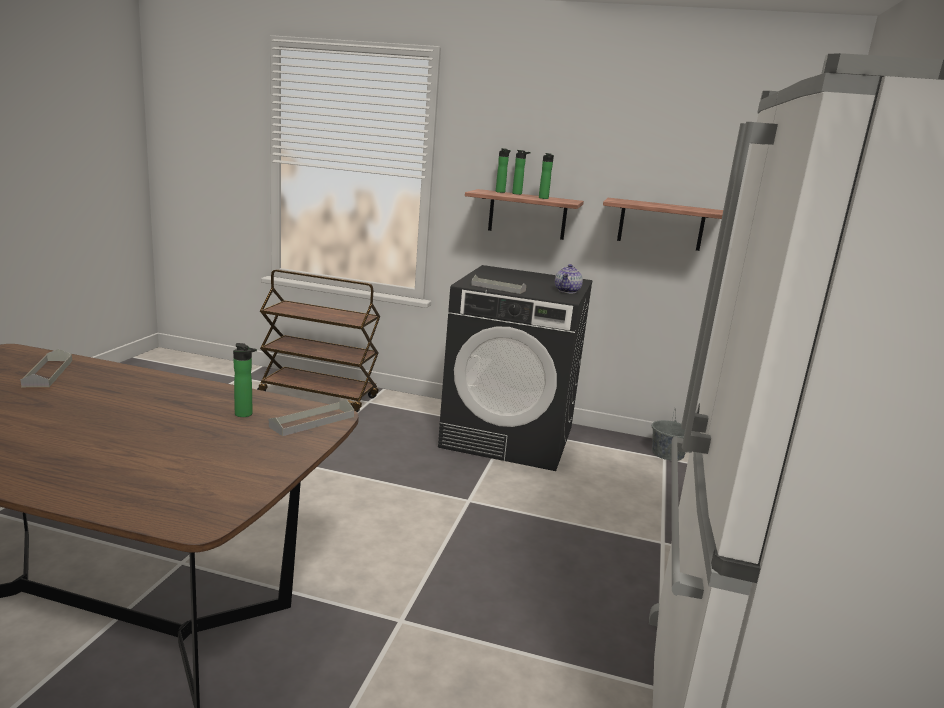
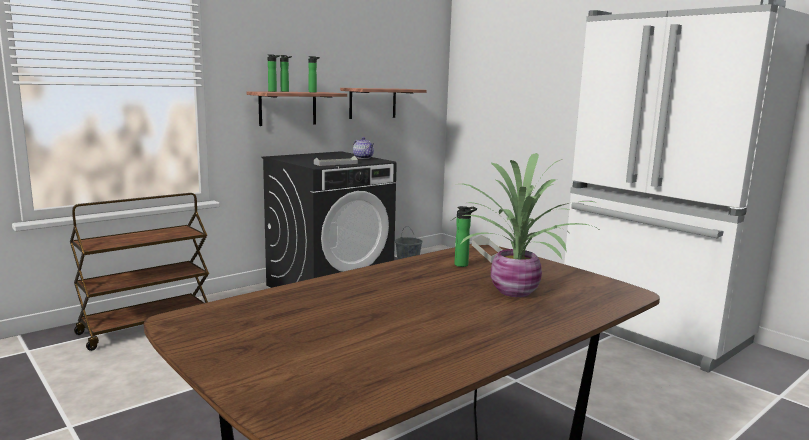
camera: 55 degrees left, 5 degrees down
(48, 373) = (287, 308): grey tray -> none
(153, 452) = (517, 292): none -> potted plant

